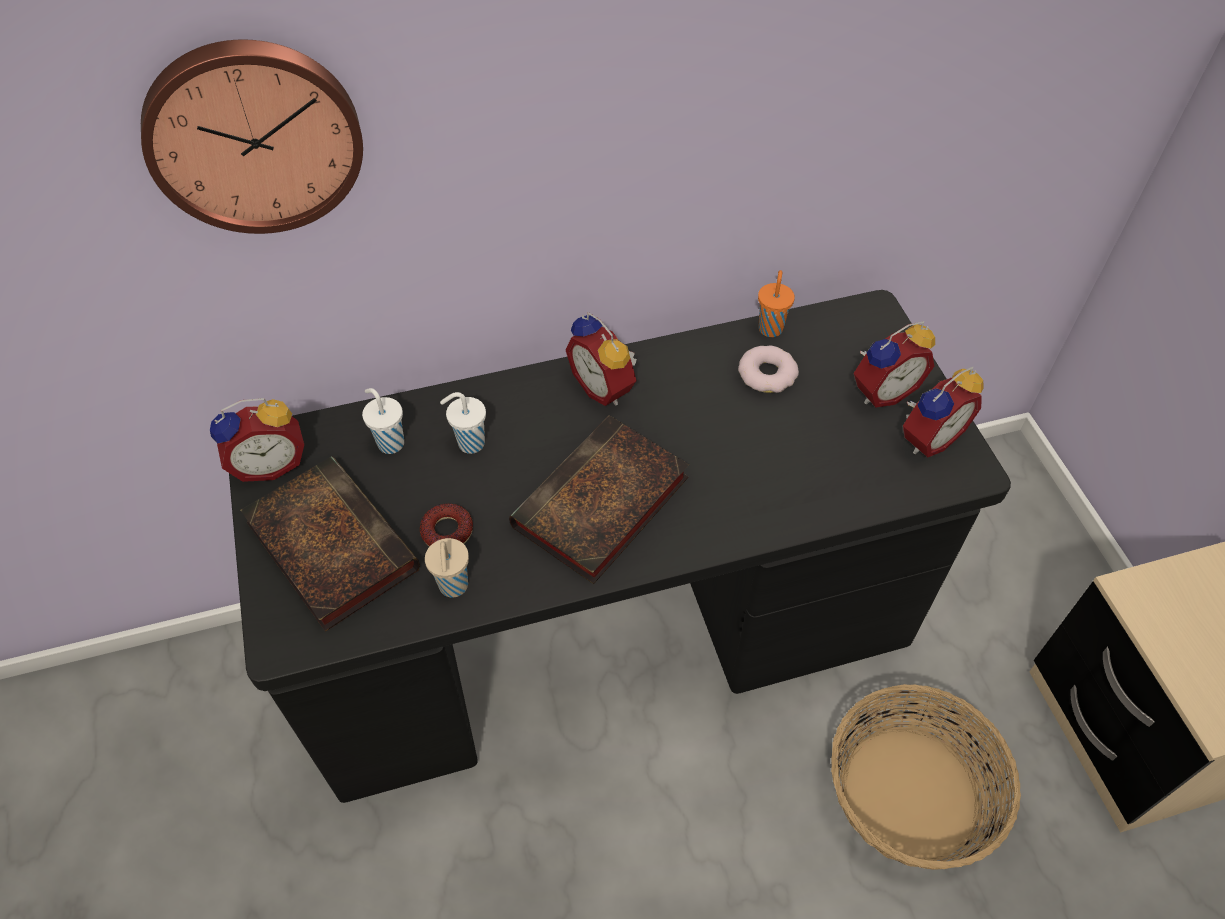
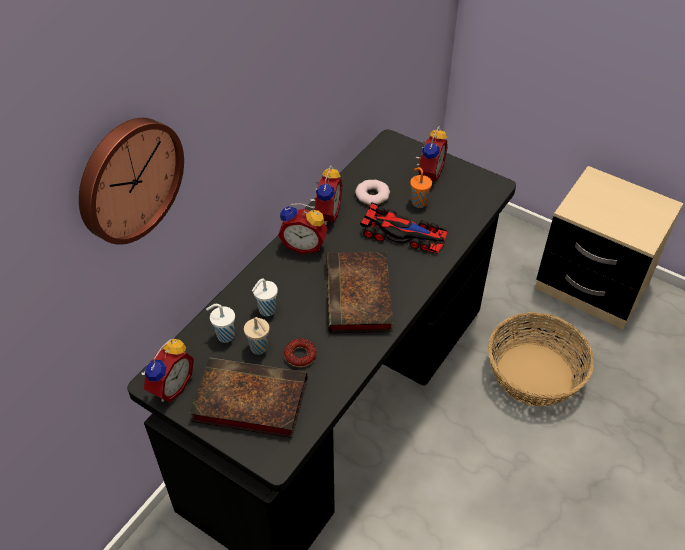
camera: 40 degrees left, 5 degrees down
(453, 587) = (331, 376): beige cup -> beige cup (260, 348)
(754, 456) = (403, 234): none -> toy car
(770, 327) = (352, 174): orange cup -> orange cup (418, 202)
(927, 437) = (465, 182): alarm clock -> alarm clock (325, 214)

